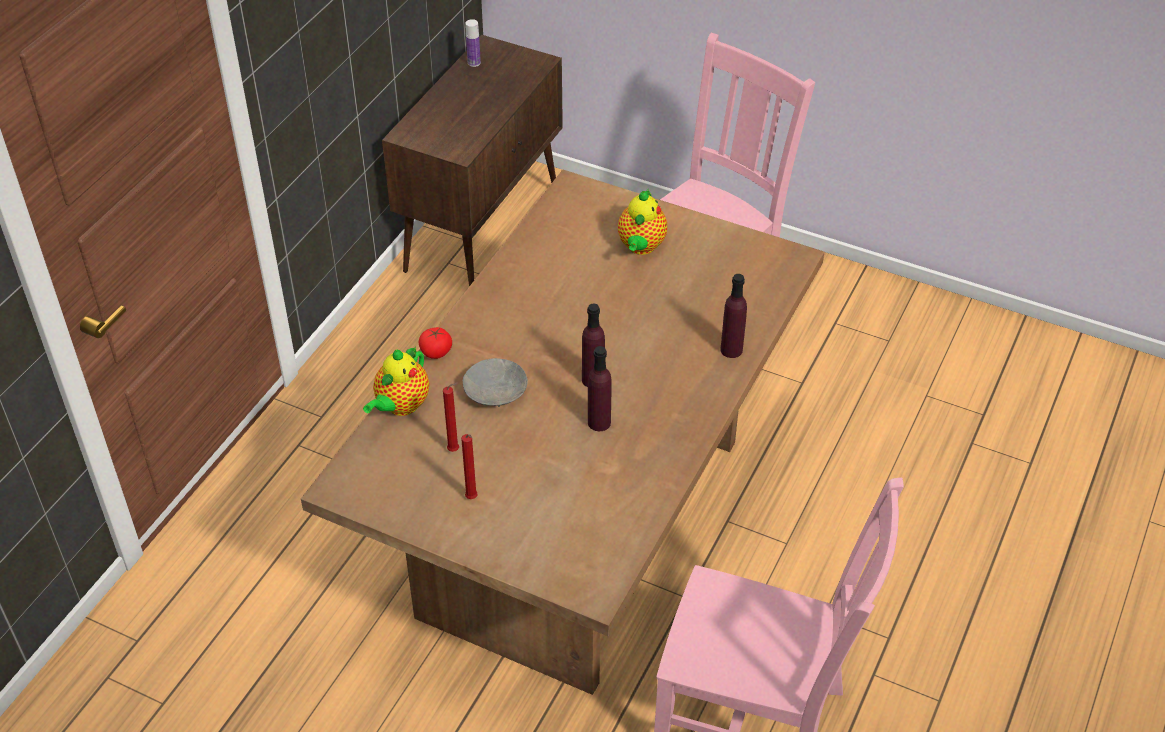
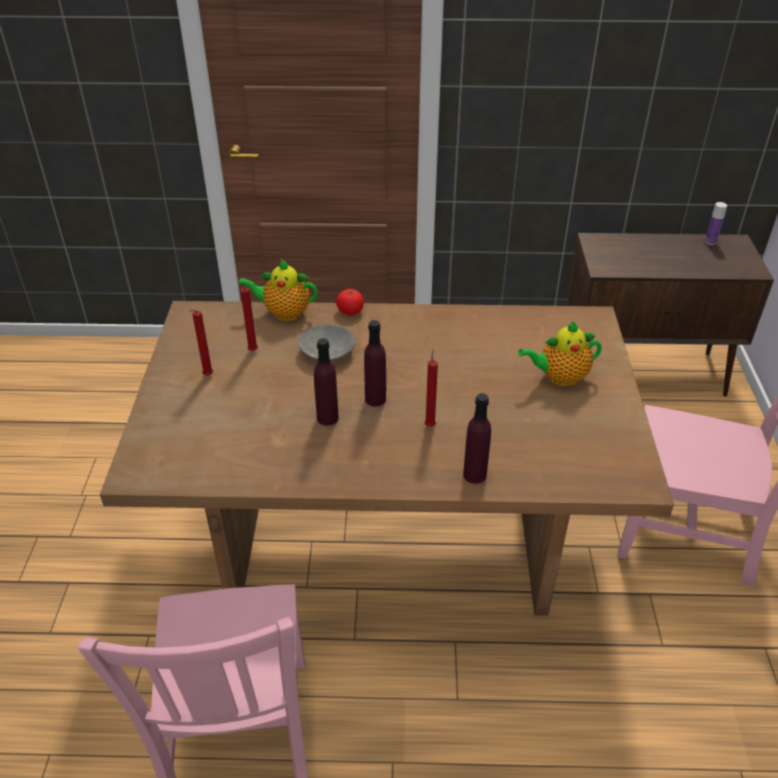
camera: 65 degrees right, 5 degrees down
(652, 355) = (430, 425): none -> red candle

